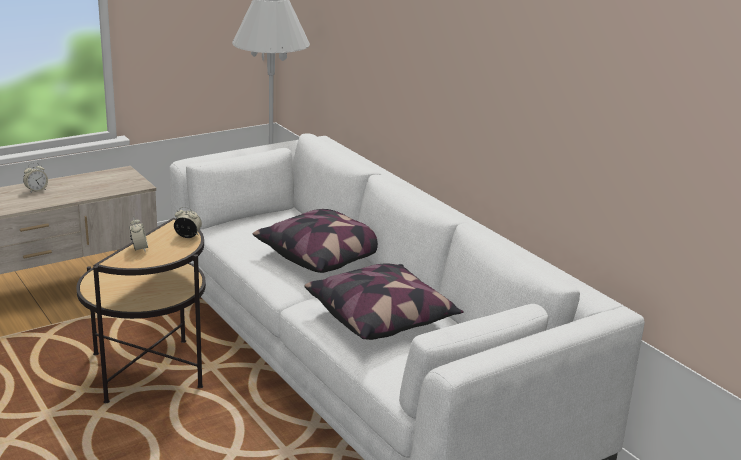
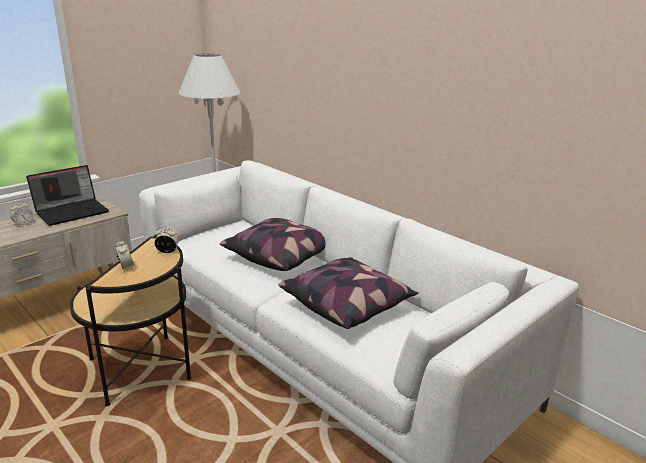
camera: 10 degrees left, 0 degrees up
(92, 180) = (72, 211): none -> laptop

